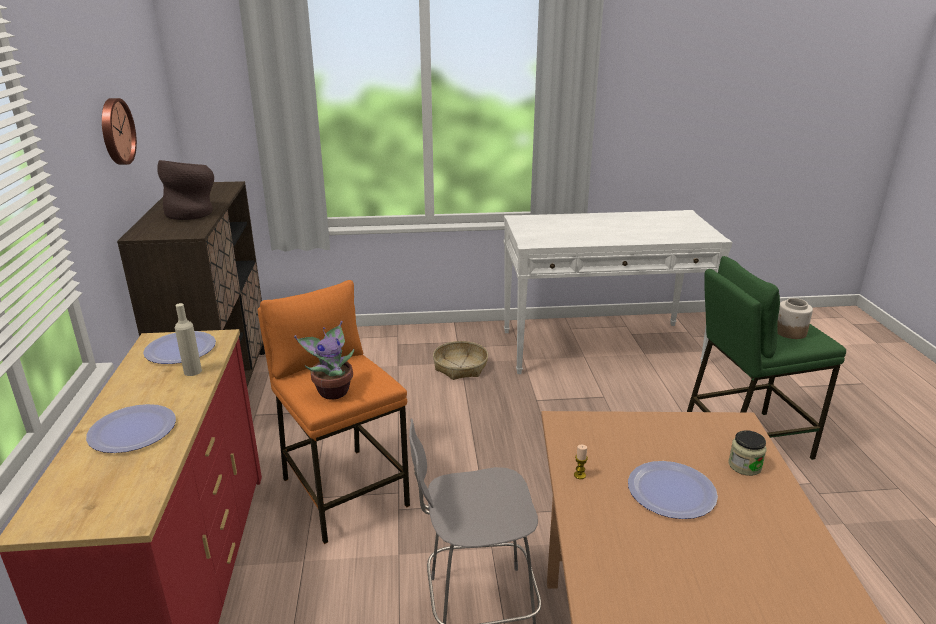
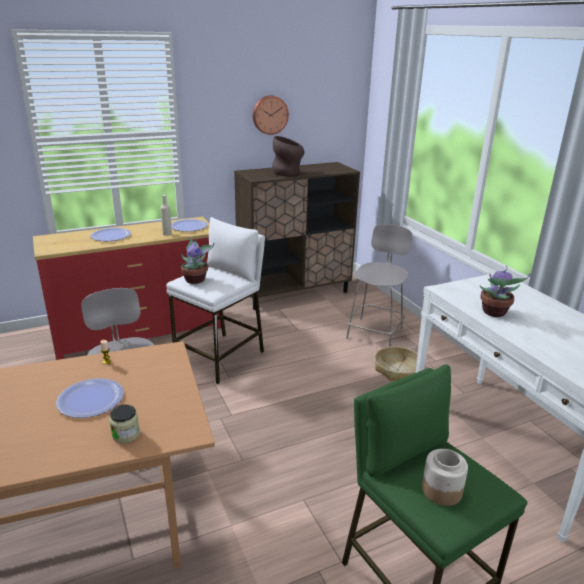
camera: 70 degrees right, 0 degrees up
(344, 491) = (221, 357): orange stool -> white stool
(377, 359) = (375, 332): none -> grey chair
(586, 237) = (494, 313): none -> potted plant

